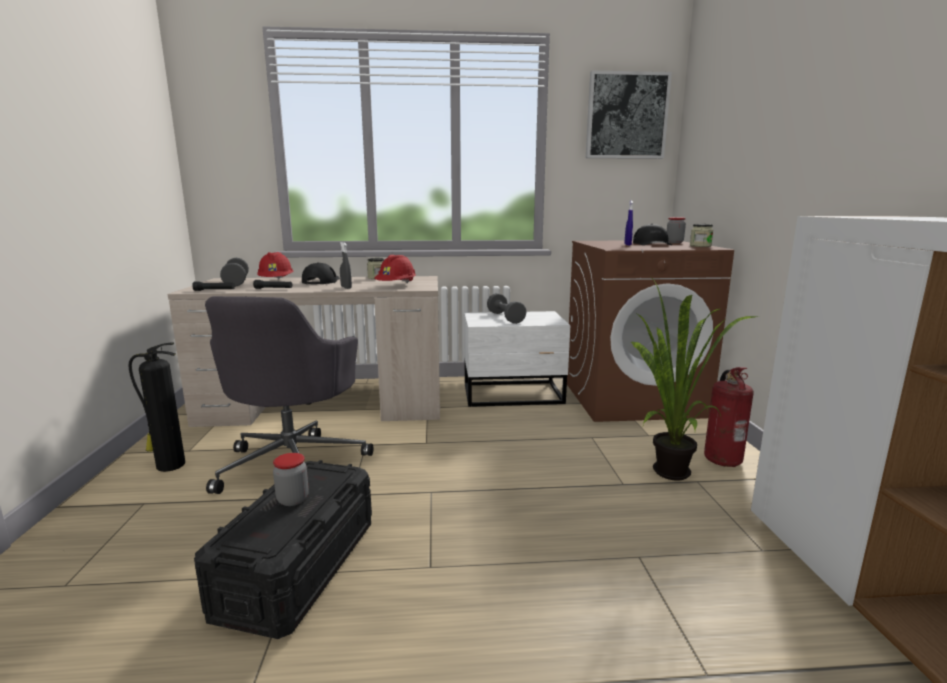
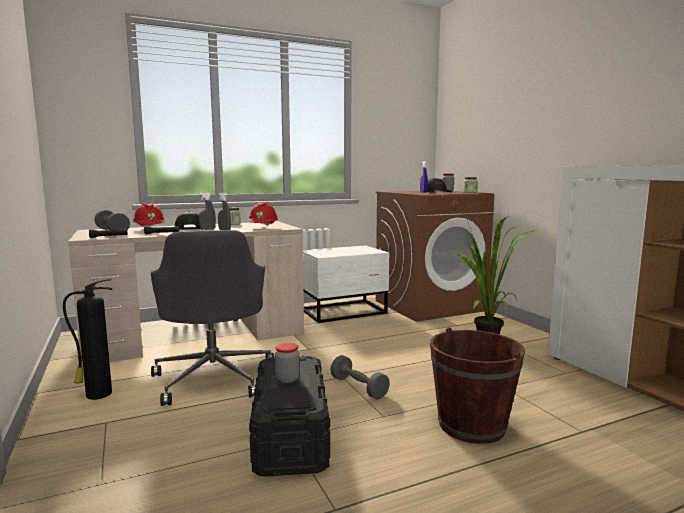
camera: 20 degrees left, 5 degrees down
(332, 285) = (207, 229): none -> grey spray bottle
(505, 318) = (337, 251): grey dumbbell -> grey dumbbell (358, 387)
(536, 614) = (471, 425): none -> brown bucket
(626, 116) = (403, 102): picture -> none
(722, 460) = (511, 332): fire extinguisher -> none

